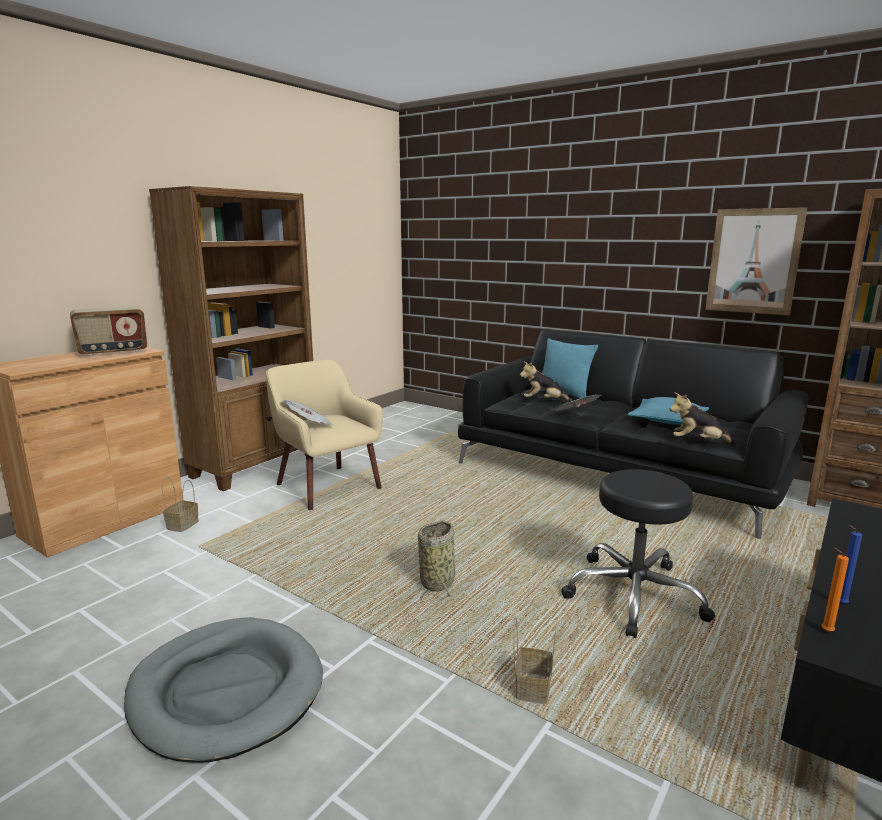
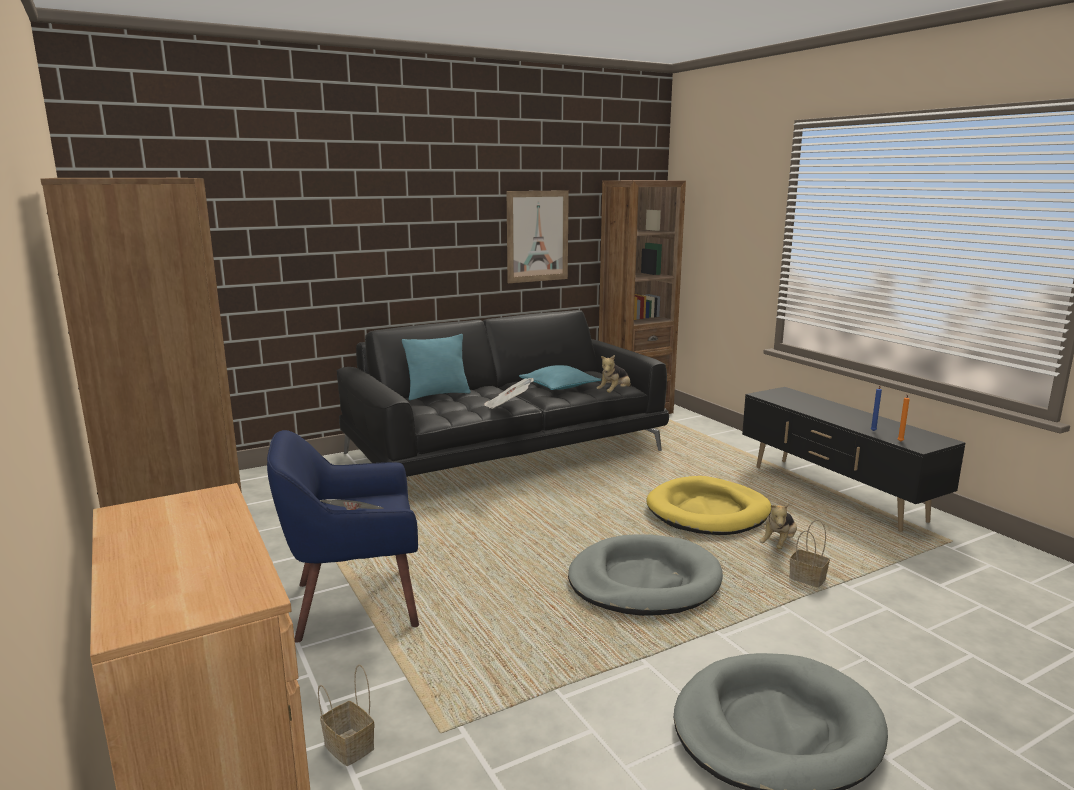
camera: 65 degrees left, 0 degrees up
(113, 352) = (186, 519): radio -> none
(326, 486) = (354, 603): beige armchair -> blue armchair
(438, 582) = (644, 581): basket -> grey dog bed
(544, 401) = (448, 406): plush toy -> plush toy (778, 544)
(633, 594) = (708, 511): black stool -> yellow dog bed

